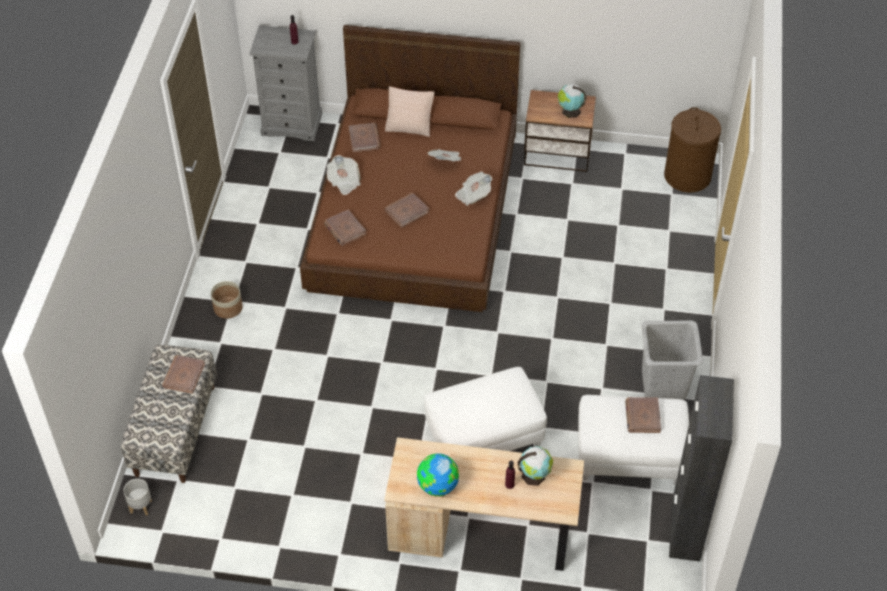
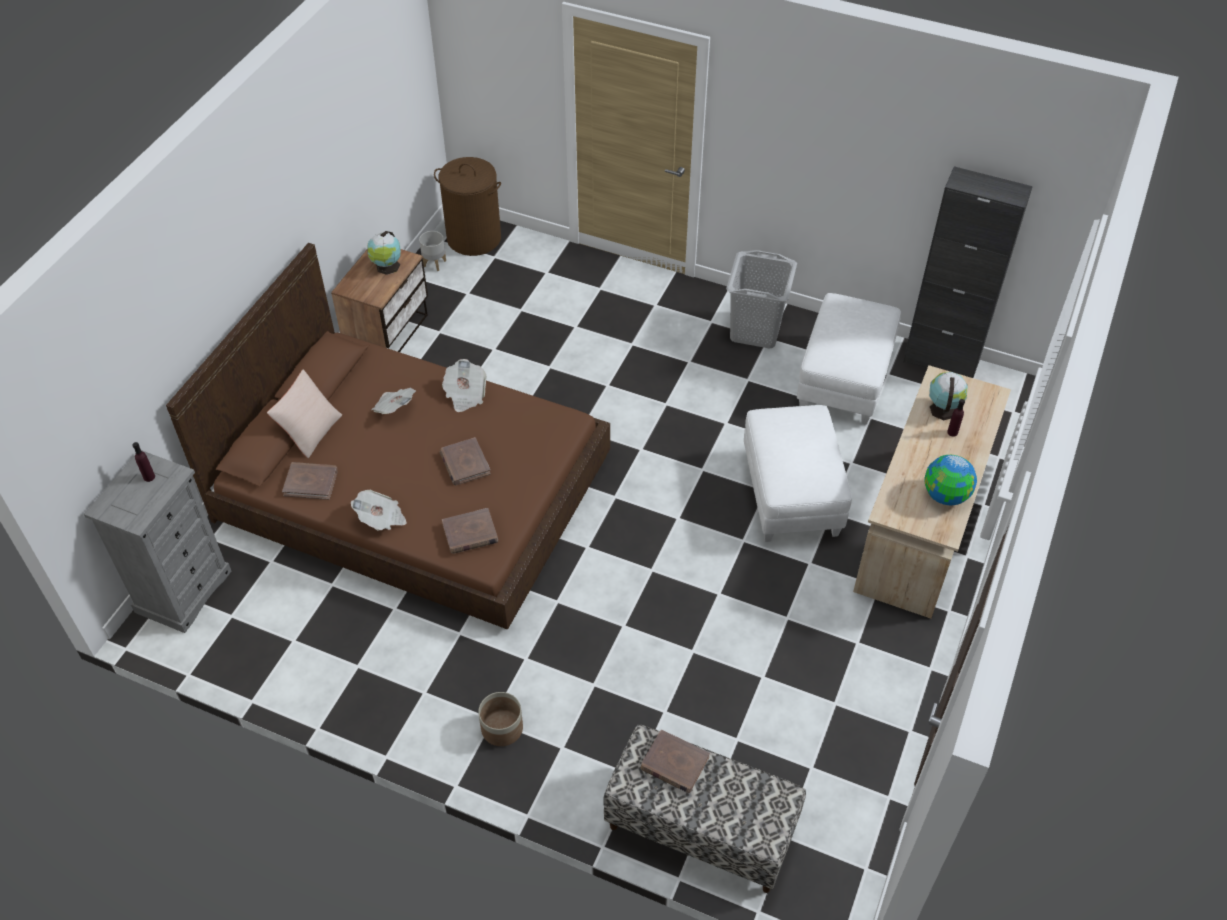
camera: 75 degrees left, 0 degrees up
(140, 506) = (821, 891): grey planter -> grey planter (434, 263)
(642, 416) = (846, 326): brown book -> none

